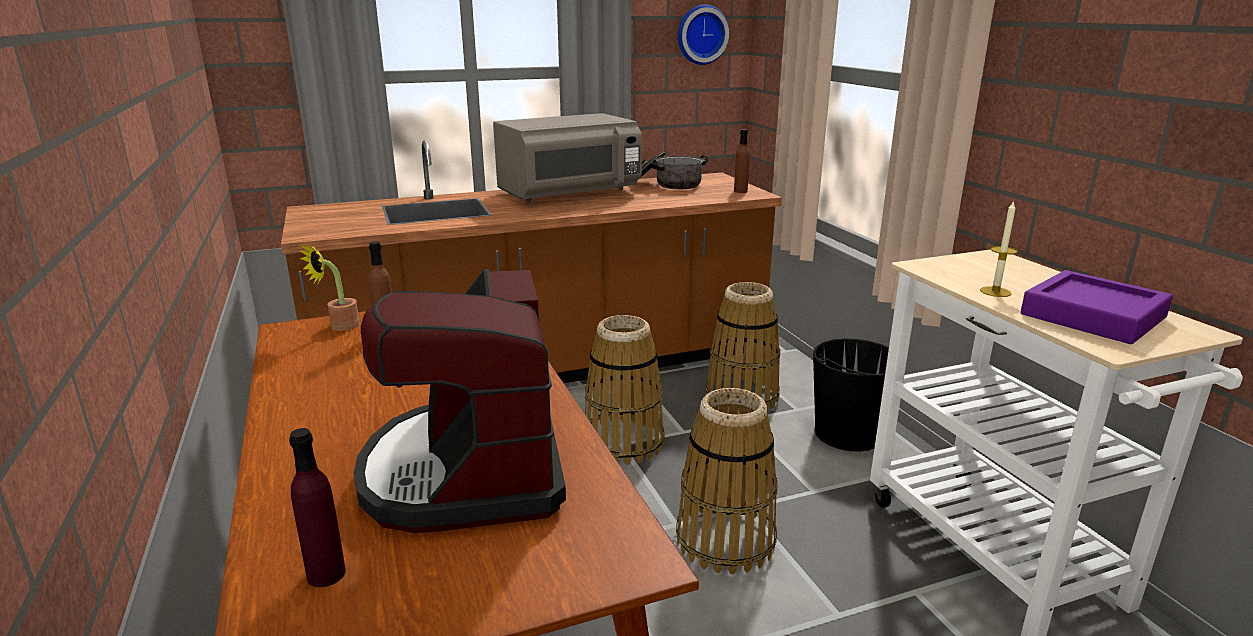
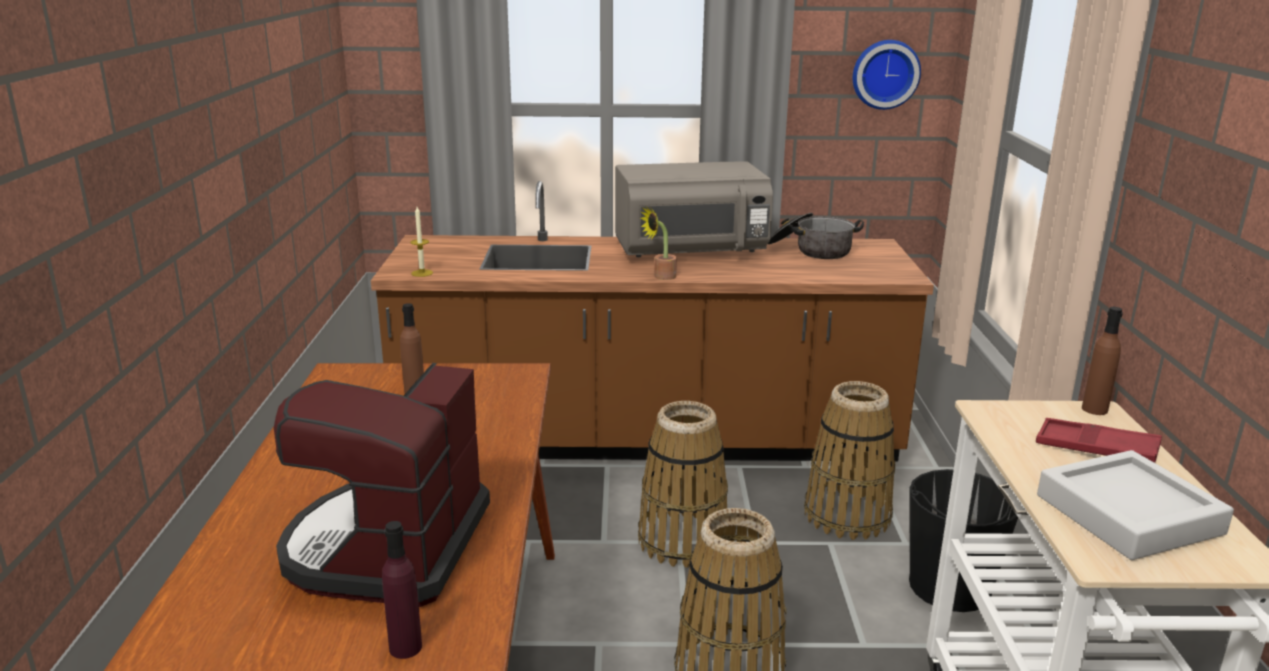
camera: 20 degrees right, 0 degrees up
(326, 574) = (224, 611): purple bottle -> purple bottle (405, 647)
(339, 327) = (380, 377): potted plant -> potted plant (660, 277)
(740, 191) = (890, 270): brown bottle -> brown bottle (1094, 409)
(995, 292) = (1040, 460): candle -> candle (422, 273)
(1021, 278) = (1096, 448): none -> red tray
(1092, 316) = (1128, 514): purple tray -> grey tray

